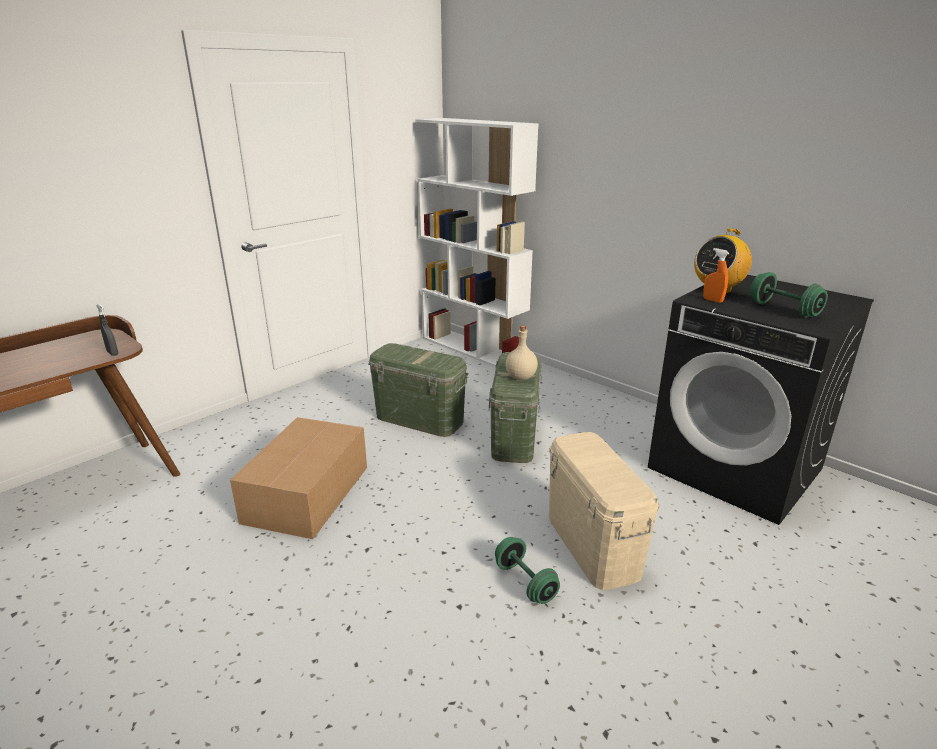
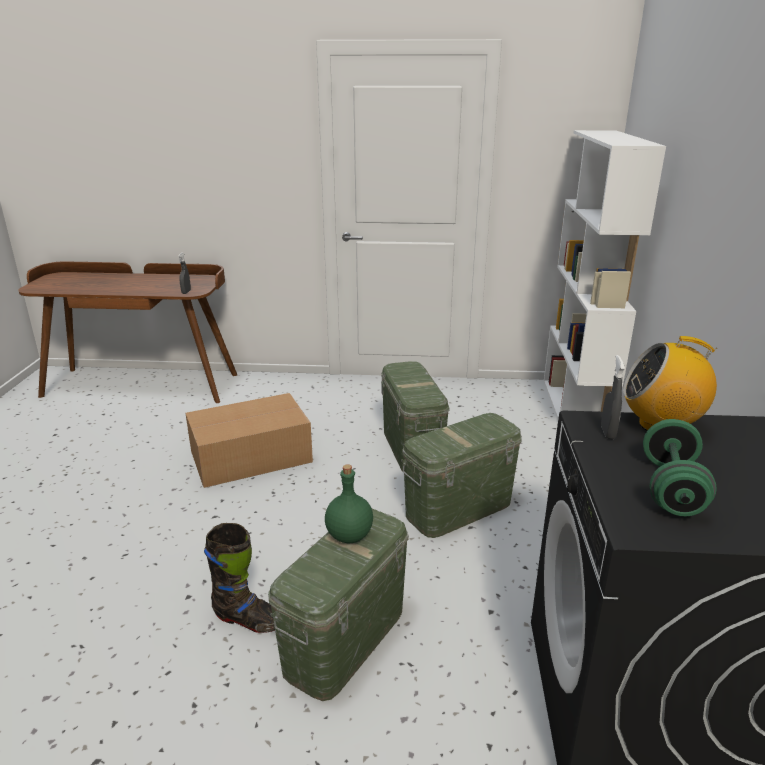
camera: 50 degrees right, 0 degrees up
(520, 377) = (453, 441): beige bottle -> none
(525, 582) = (249, 620): green dumbbell -> black boot
(585, 455) = (349, 535): none -> green bottle
(592, 544) = (345, 639): beige storage box -> green storage box
(712, 300) = (607, 432): orange spray bottle -> grey spray bottle

